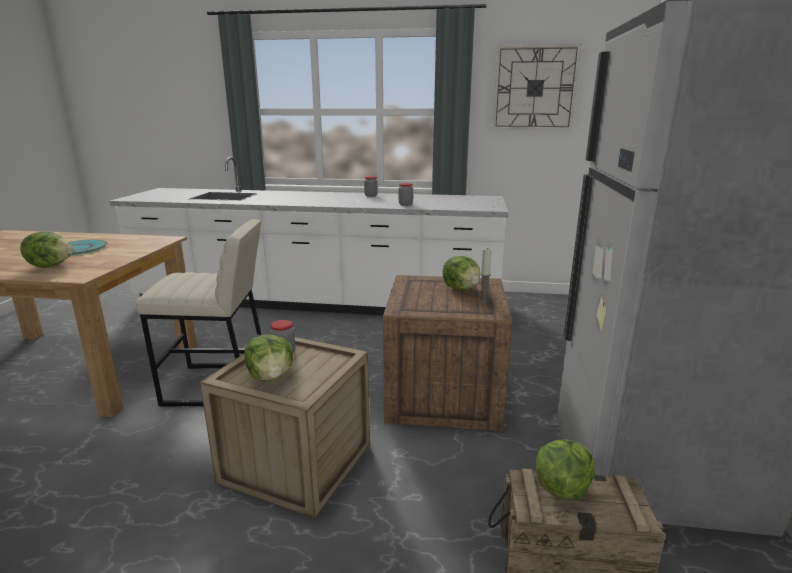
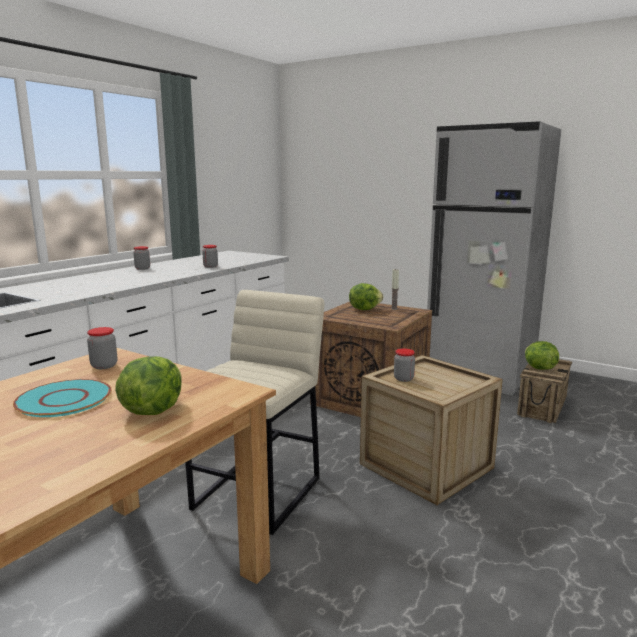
camera: 65 degrees left, 5 degrees down
(141, 242) = (104, 366): none -> jar
(271, 377) = (443, 386): lettuce -> none
(534, 88) = (224, 154): wall clock -> none

